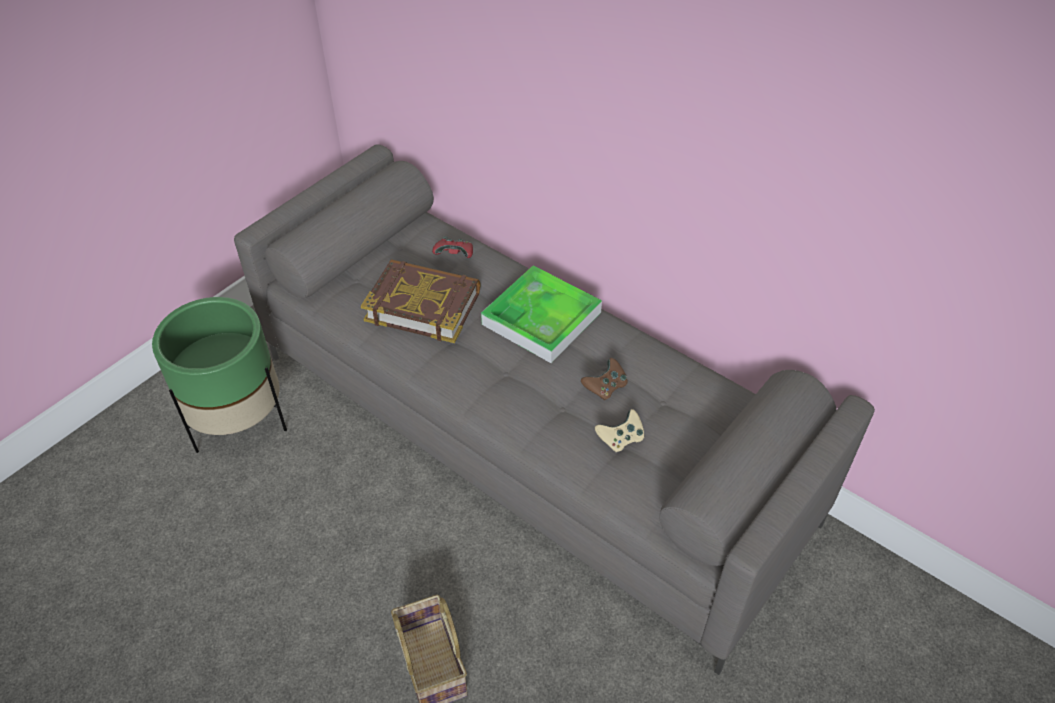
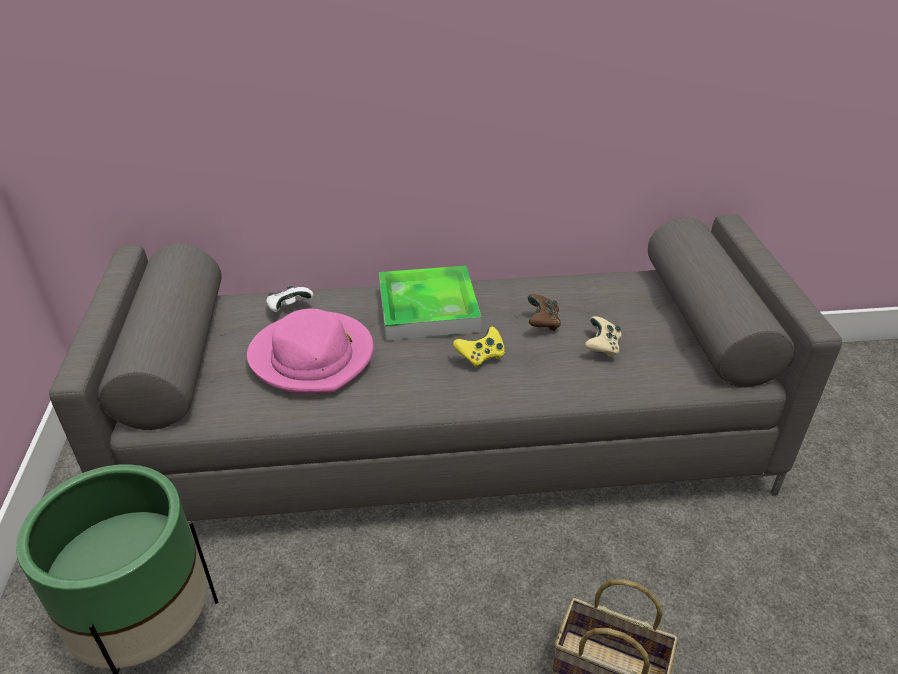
camera: 45 degrees left, 10 degrees down
(423, 305) = (313, 357): book -> pink hat
(455, 256) = (289, 308): red game controller -> white game controller
(524, 382) = (480, 357): none -> yellow game controller

